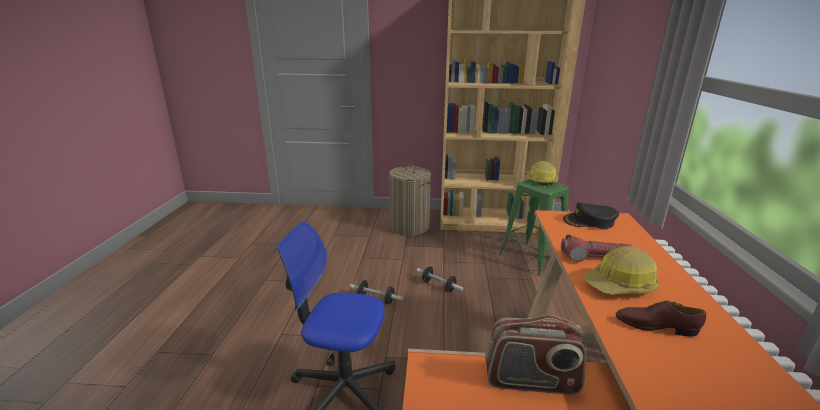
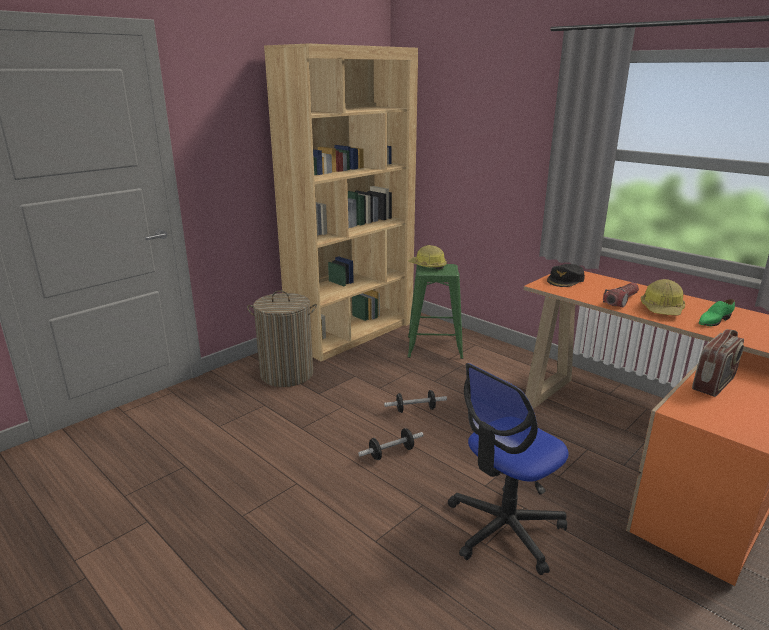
camera: 50 degrees left, 0 degrees up
(655, 326) = (713, 321): brown shoe -> green shoe

